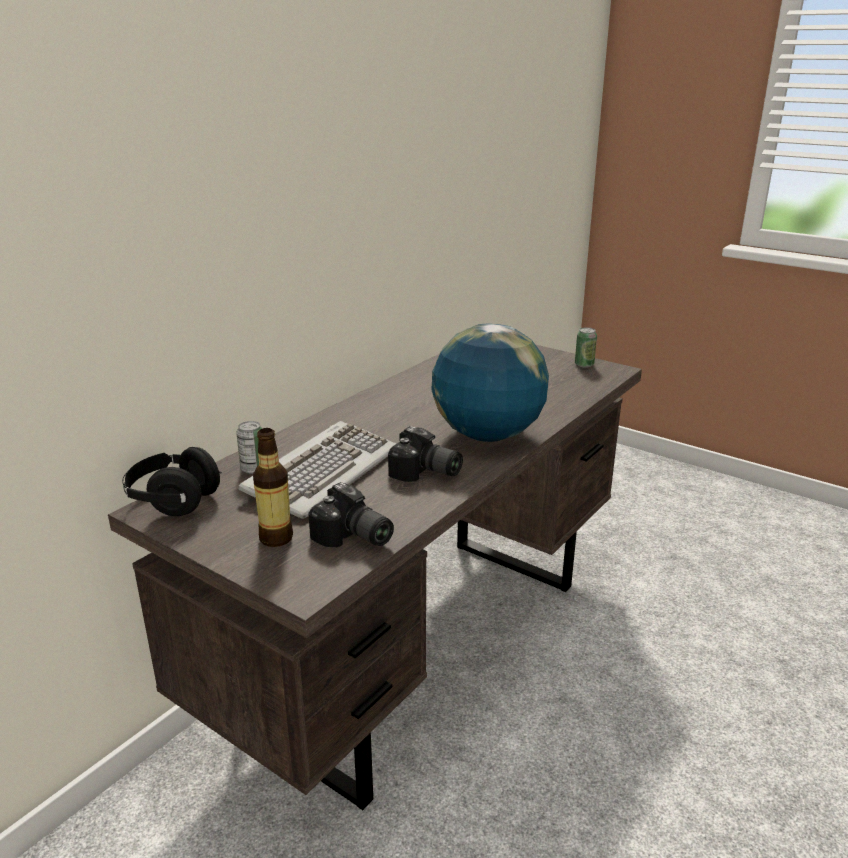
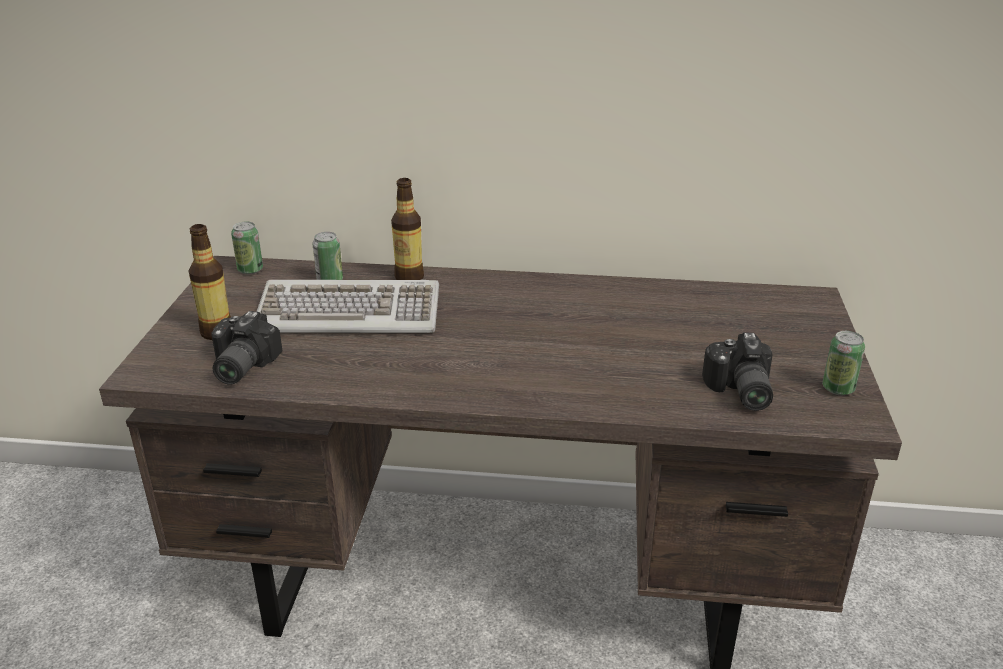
camera: 60 degrees right, 5 degrees up
(173, 500) = (250, 270): black headphones -> can
(297, 438) = (409, 278): none -> bottle
(425, 473) = (394, 365): camera -> camera (738, 392)
(487, 435) = (522, 376): globe -> none

